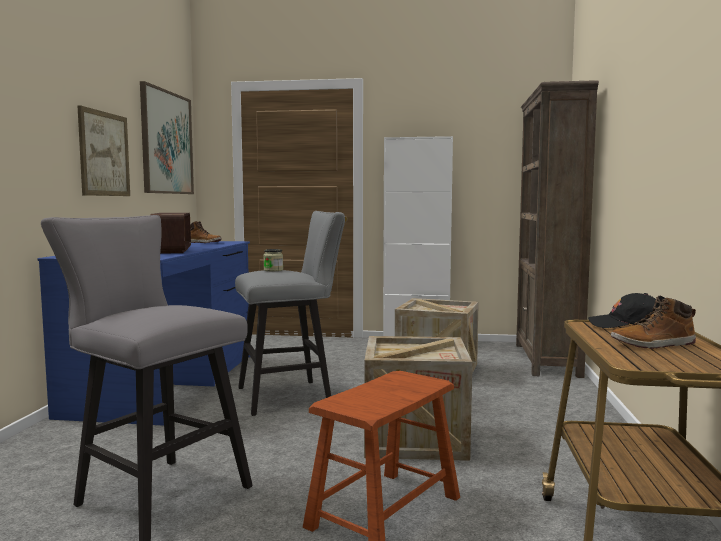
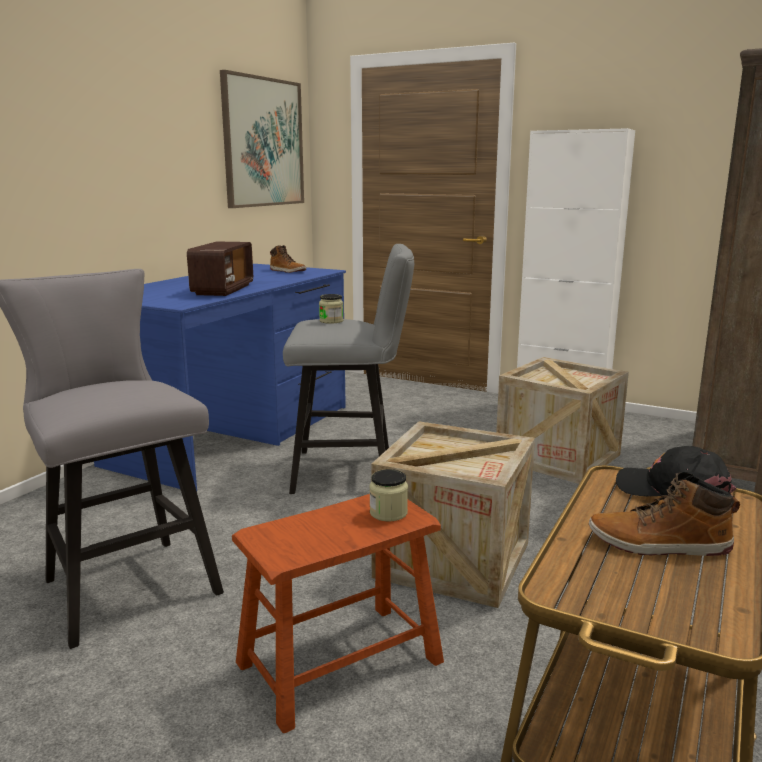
camera: 20 degrees right, 10 degrees up
(104, 154) = (166, 168): picture -> none
(413, 381) = (388, 513): none -> jar

